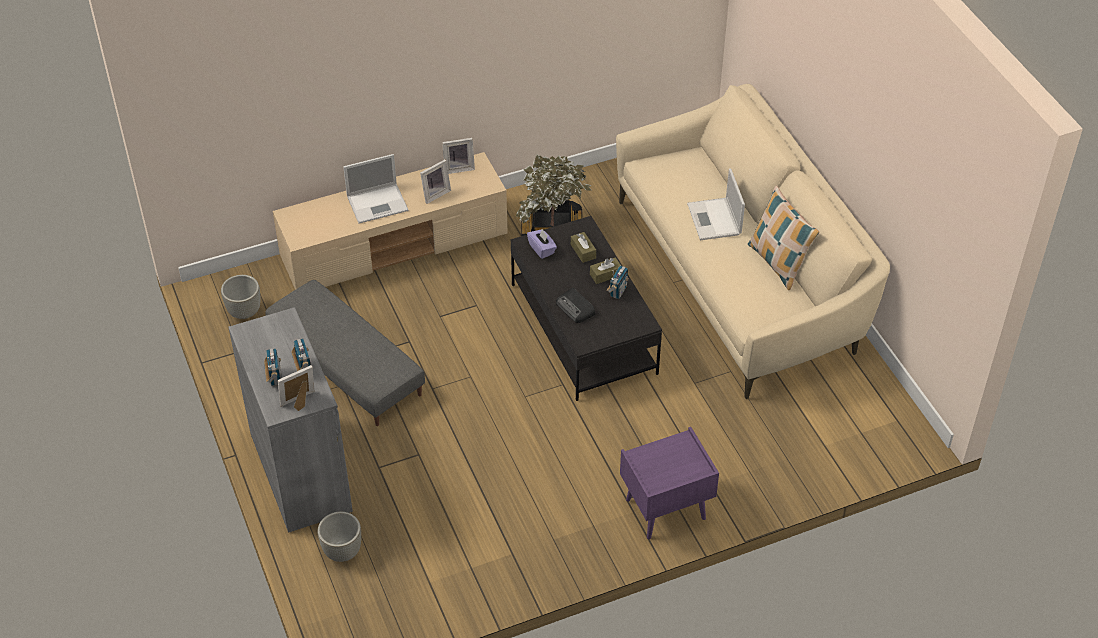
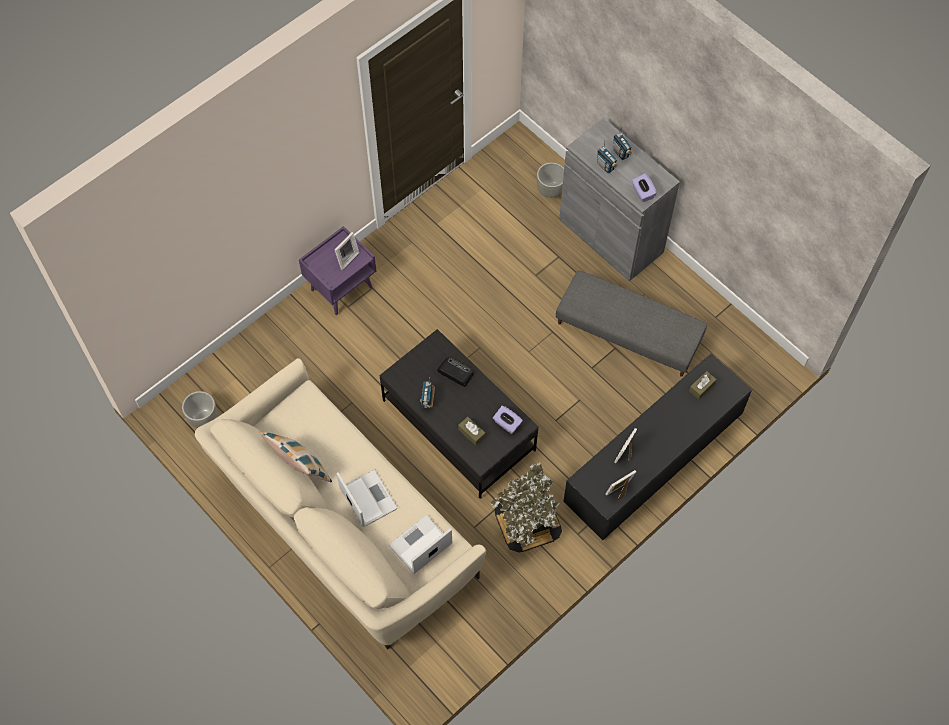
camera: 160 degrees right, 15 degrees up
(244, 311) = (736, 353): grey planter -> grey planter (204, 419)
(280, 326) = (642, 193): none -> purple tissue box
(300, 403) = (592, 140): picture frame -> picture frame (346, 258)
(378, 203) = (668, 427): laptop -> laptop (419, 545)
(395, 246) = (653, 459): beige tv stand -> black tv stand
(605, 275) = (443, 414): brown tissue box -> brown tissue box (701, 387)

